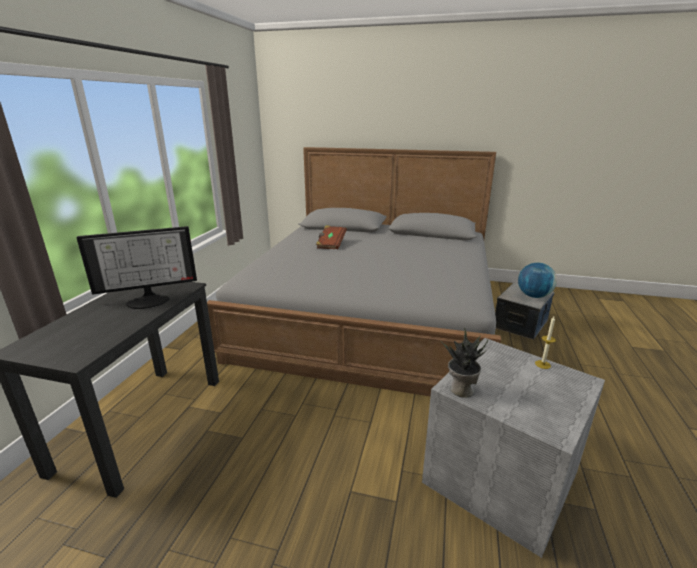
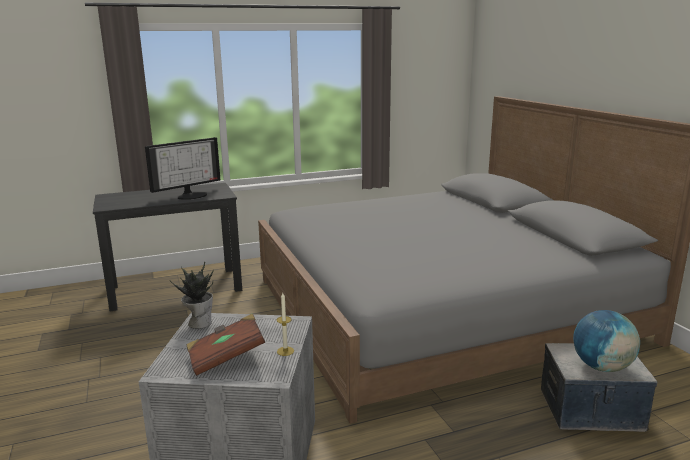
camera: 55 degrees right, 5 degrees down
(149, 300) = (191, 195): monitor -> monitor turned 75 degrees counterclockwise
(331, 244) = (421, 209): brown book -> brown book (226, 357)

